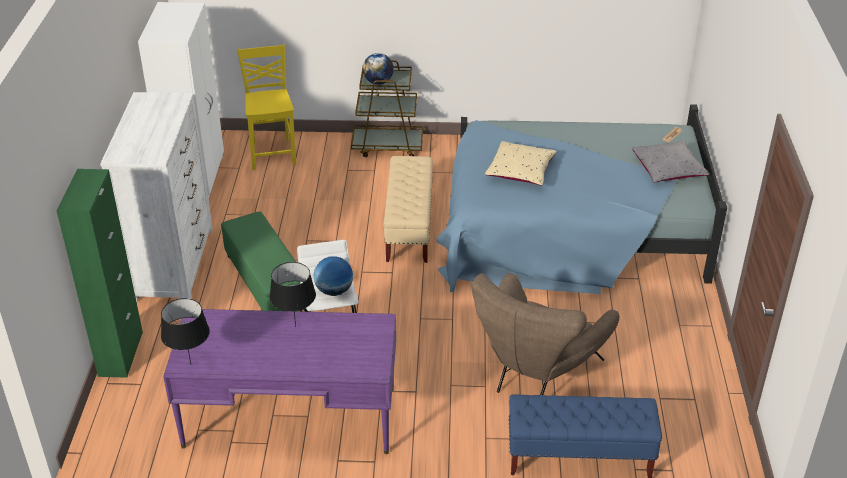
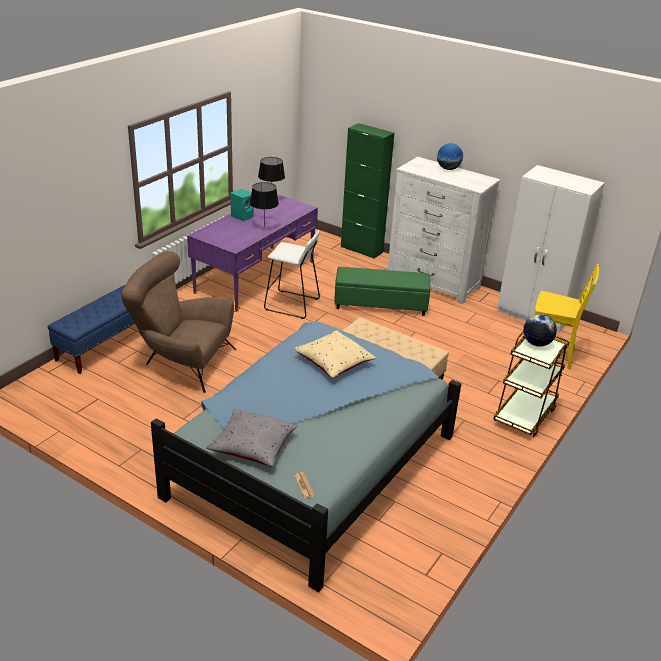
camera: 120 degrees right, 5 degrees down
(279, 362) = (243, 216): none -> turquoise speaker
(334, 291) = (285, 251): globe -> globe (448, 169)
(536, 375) = (181, 362): brown armchair -> brown armchair turned 45 degrees counterclockwise

